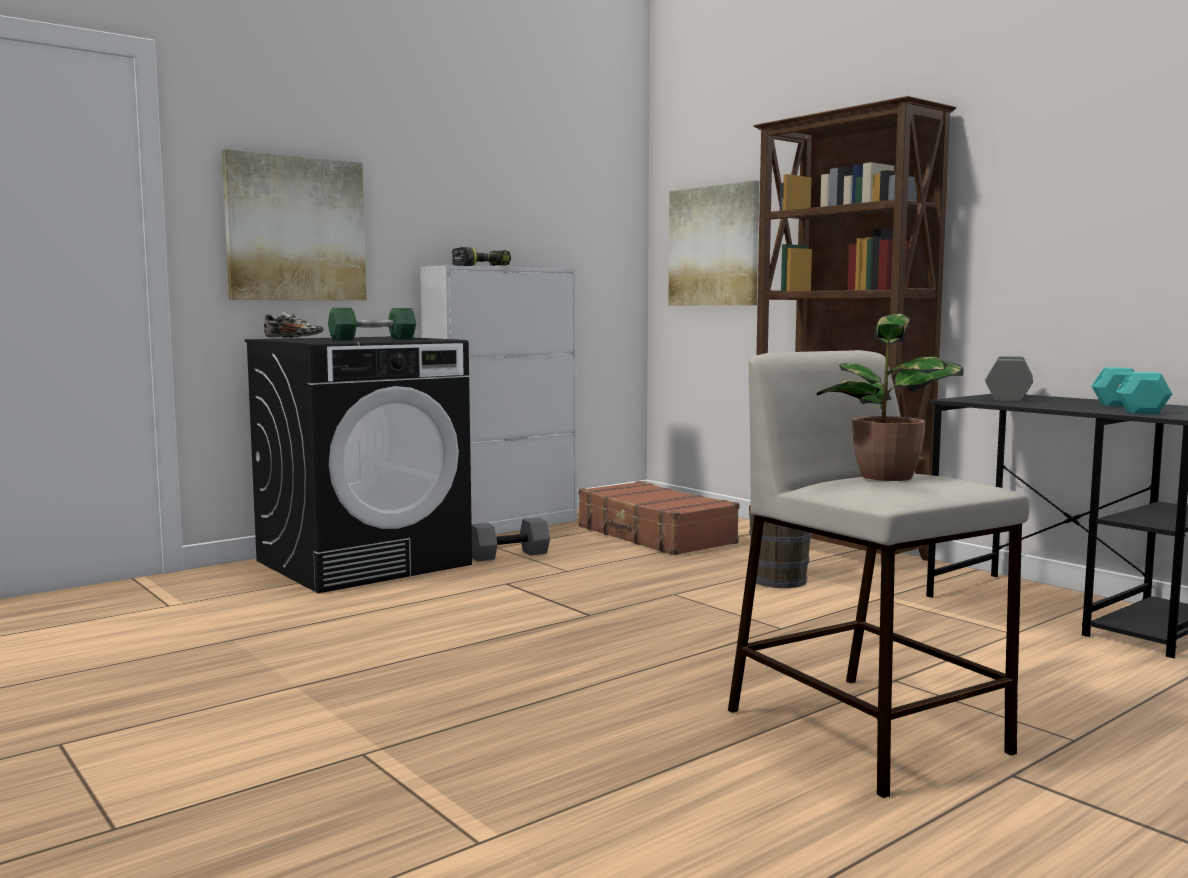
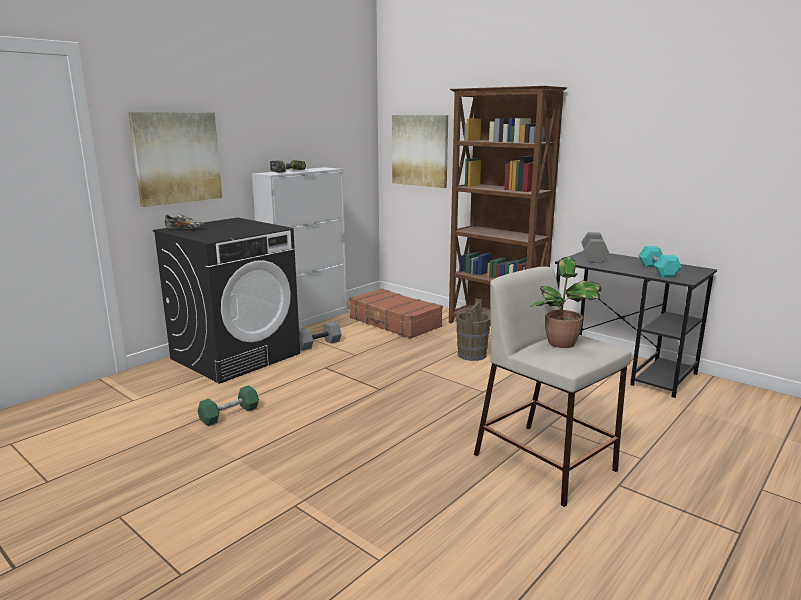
camera: 10 degrees left, 10 degrees up
(373, 339) = (235, 229): green dumbbell -> green dumbbell (229, 414)

